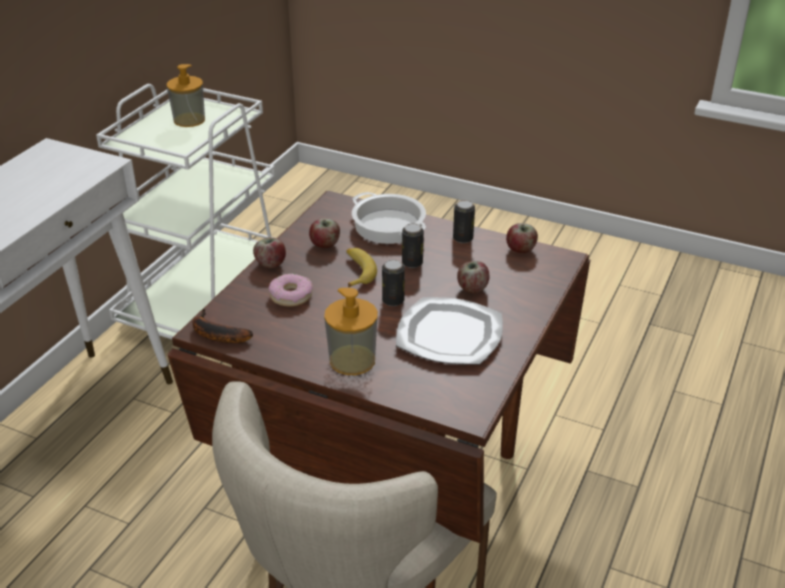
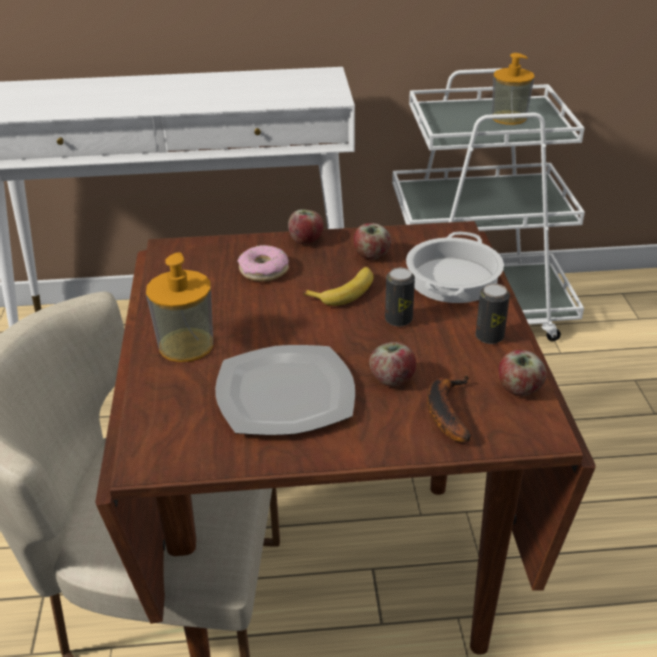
camera: 60 degrees right, 0 degrees up
(215, 334) = (168, 256): banana -> banana (445, 411)
(393, 300) = (314, 332): can -> none

